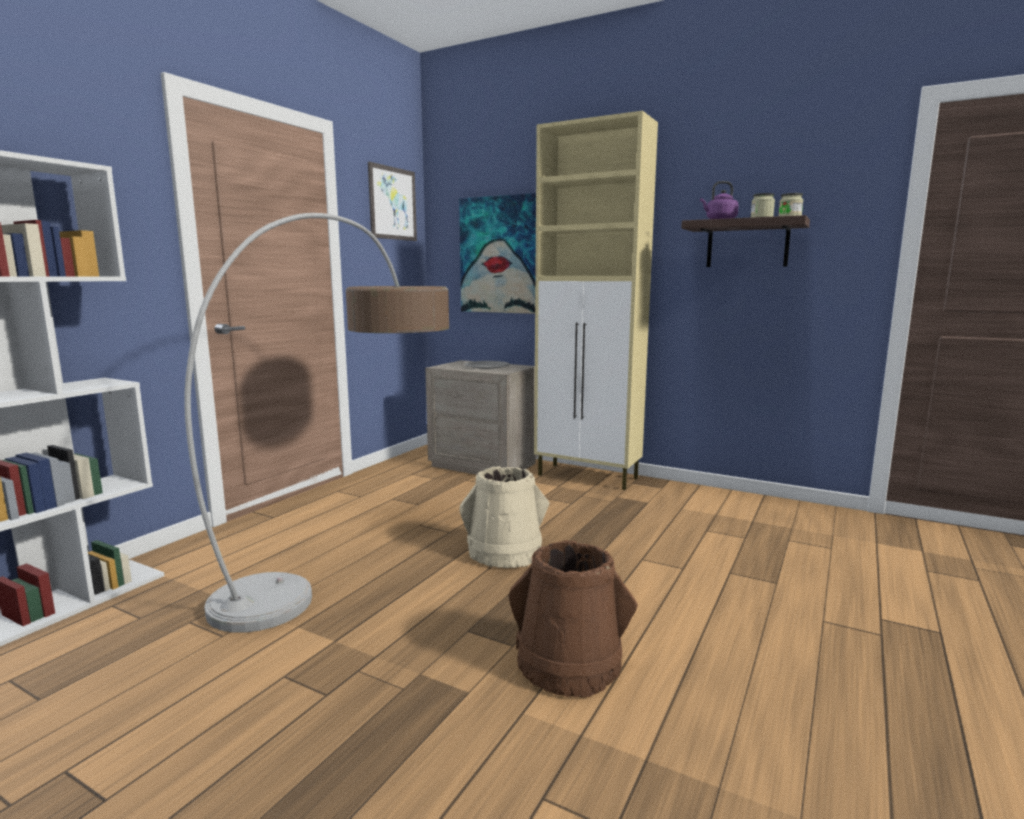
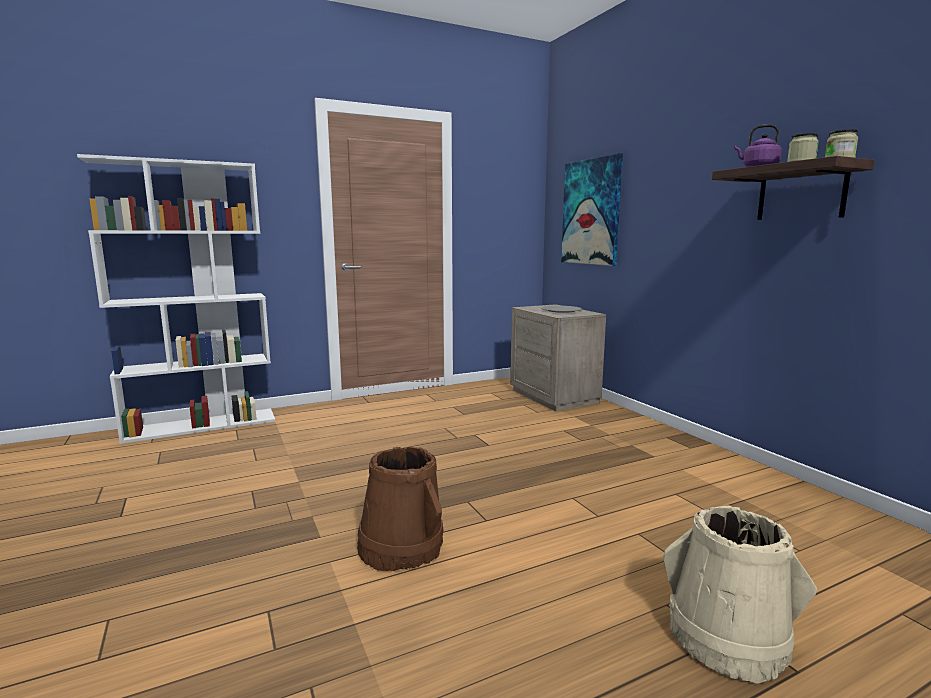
camera: 35 degrees right, 0 degrees up
(355, 553) = (381, 435): floor lamp -> none
(393, 203) = (509, 172): picture -> none
(505, 552) = (473, 461): beige bucket -> beige bucket (727, 637)
(588, 477) = (631, 423): beige cabinet -> none

